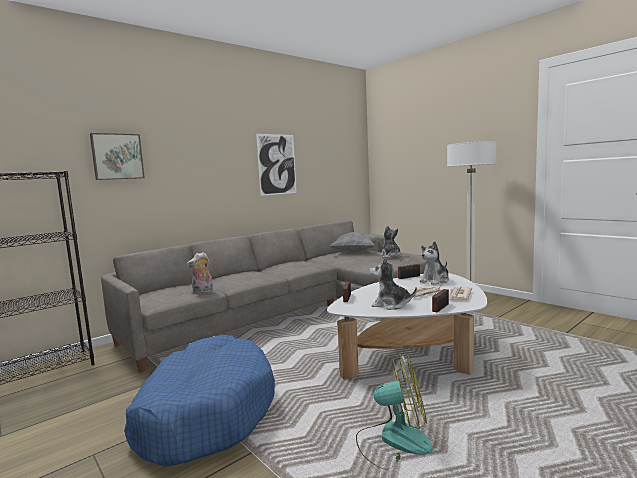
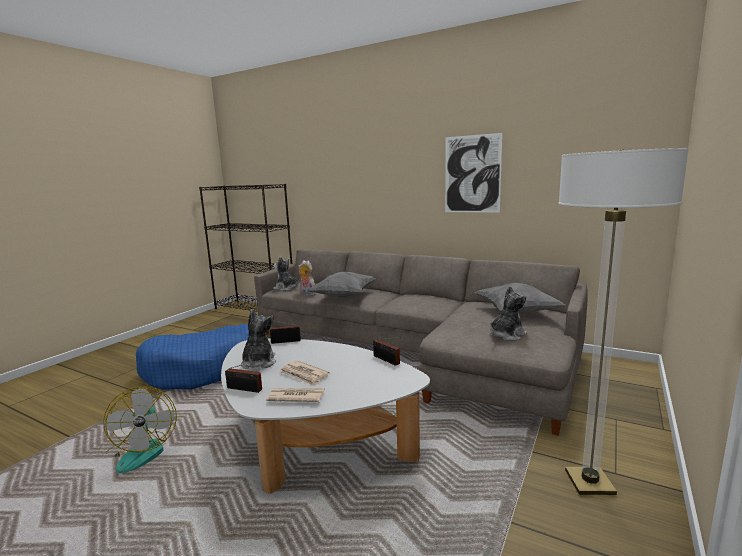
camera: 70 degrees right, 5 degrees up
(117, 156) = (319, 170): picture -> none
(244, 280) = (344, 296): none -> grey pillow
(435, 280) = (371, 377): plush toy -> plush toy (286, 288)

